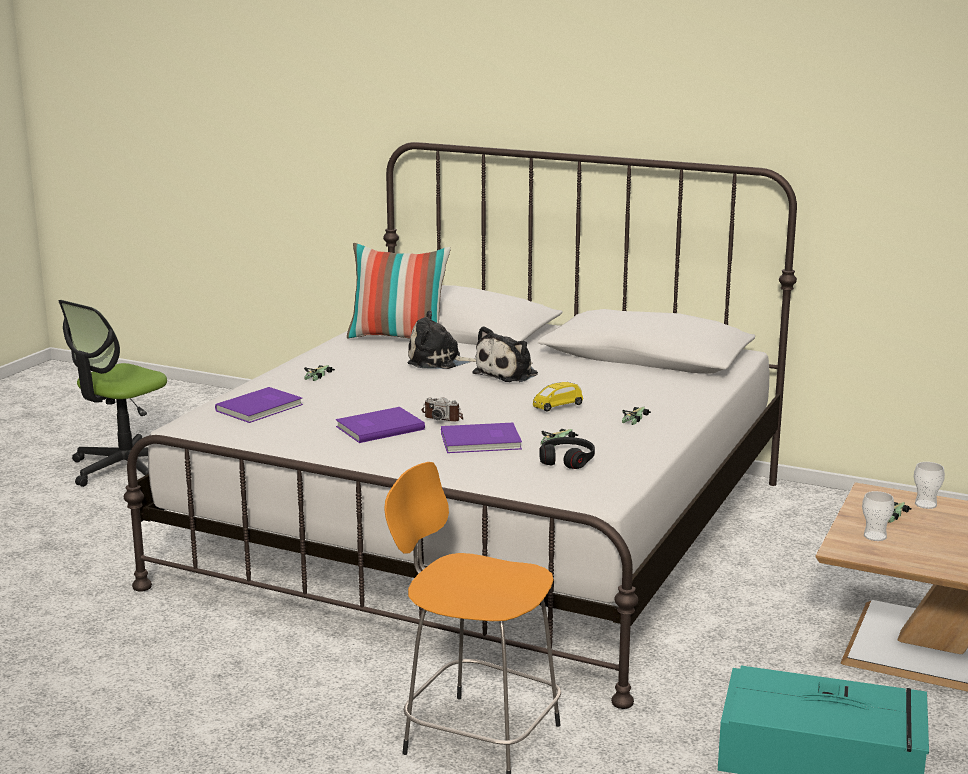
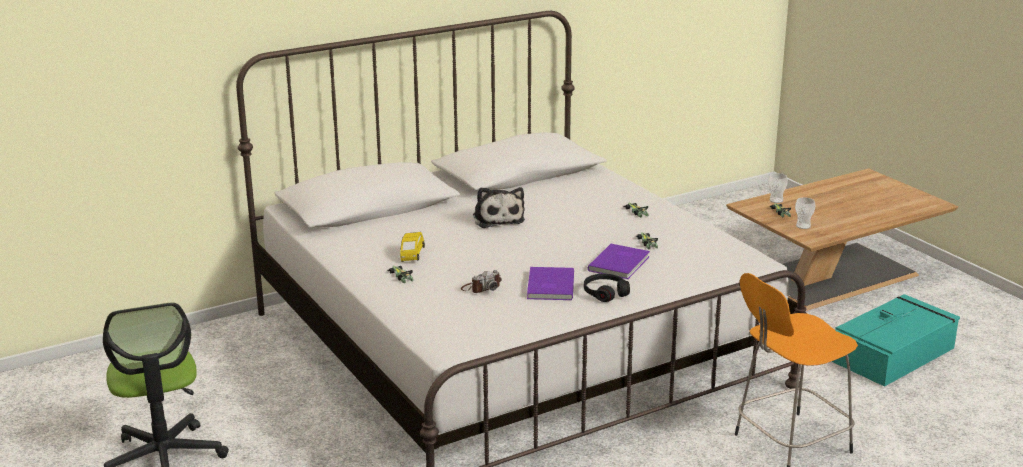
camera: 55 degrees left, 5 degrees up
(261, 408) = (447, 313): purple book -> none
(398, 338) = (358, 228): pillow -> none
(438, 361) = (435, 231): plush toy -> none
(444, 417) = (558, 261): camera -> camera (481, 288)
(557, 407) = (586, 225): yellow toy car -> yellow toy car (411, 255)
(567, 460) = (685, 250): black headphones -> black headphones (605, 293)

